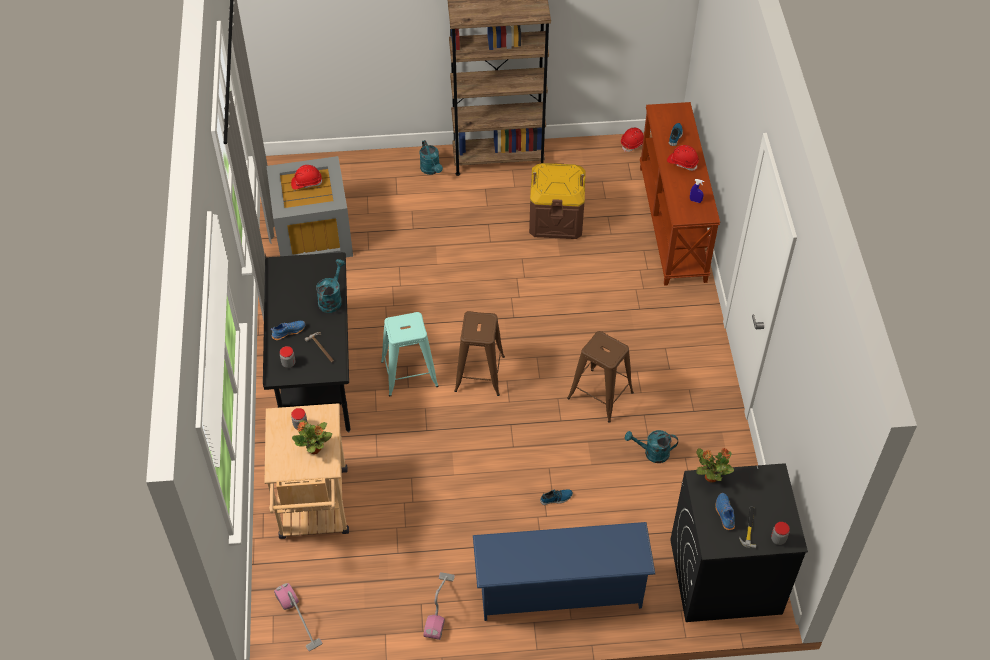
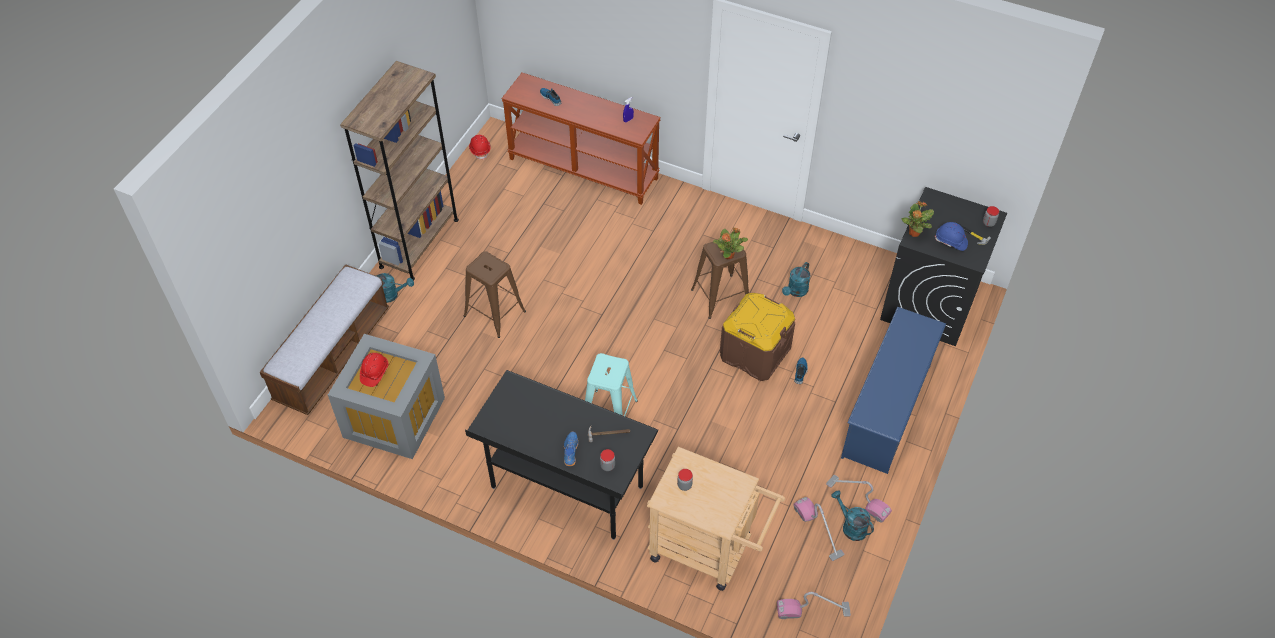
camera: 60 degrees left, 0 degrees up
(315, 449) = (718, 485): potted plant -> potted plant (728, 255)
(331, 299) = (555, 402): turquoise watering can -> turquoise watering can (850, 526)
(347, 167) = (333, 355): none -> bench
(385, 587) = (818, 530): none -> vacuum cleaner
(479, 373) = (644, 365): brown stool -> brown stool (494, 313)
(556, 219) = (519, 237): brown storage box -> brown storage box (755, 353)
(682, 162) = (582, 107): red hard hat -> none
(724, 514) = (951, 241): blue shoe -> blue hard hat

